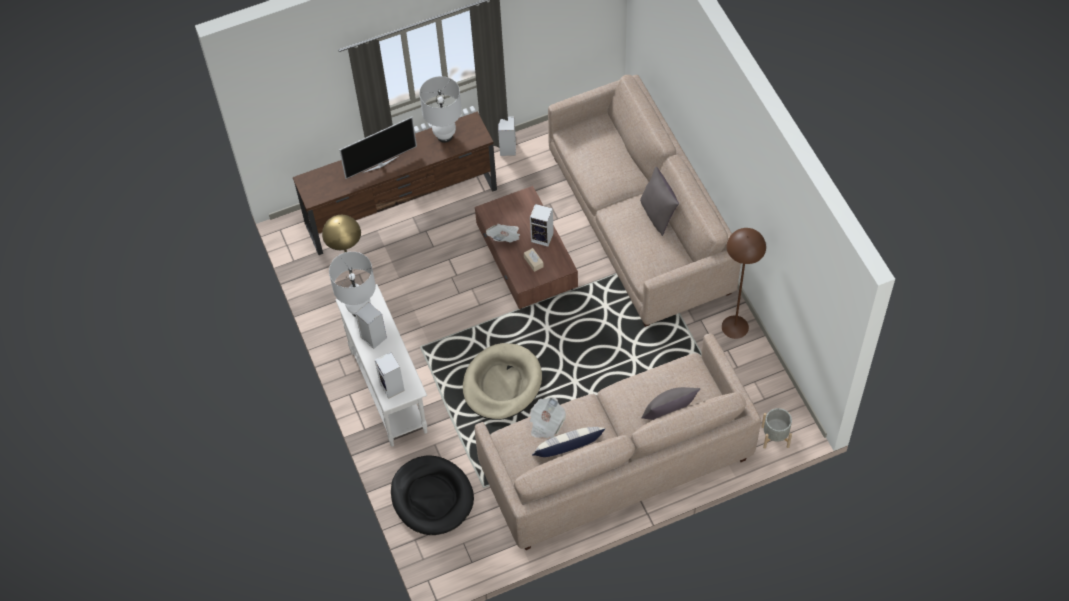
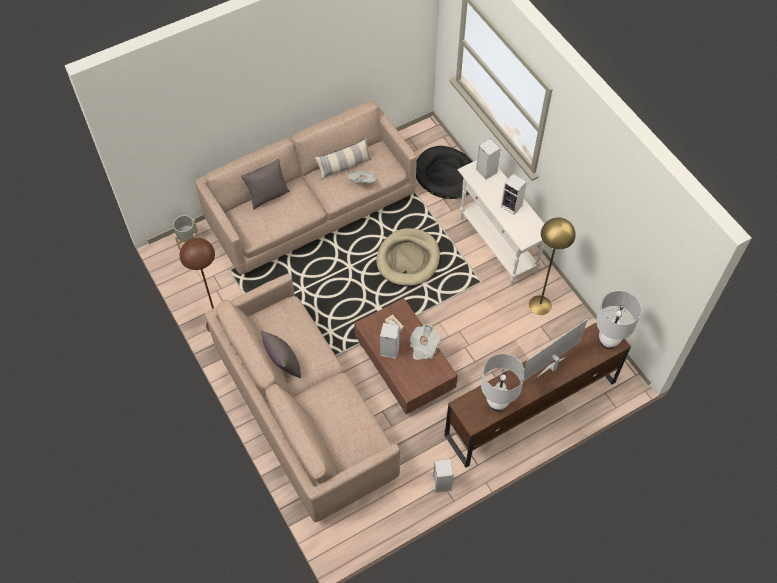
camera: 170 degrees right, 0 degrees up
(359, 310) = (529, 226): white table lamp -> white table lamp (608, 342)

